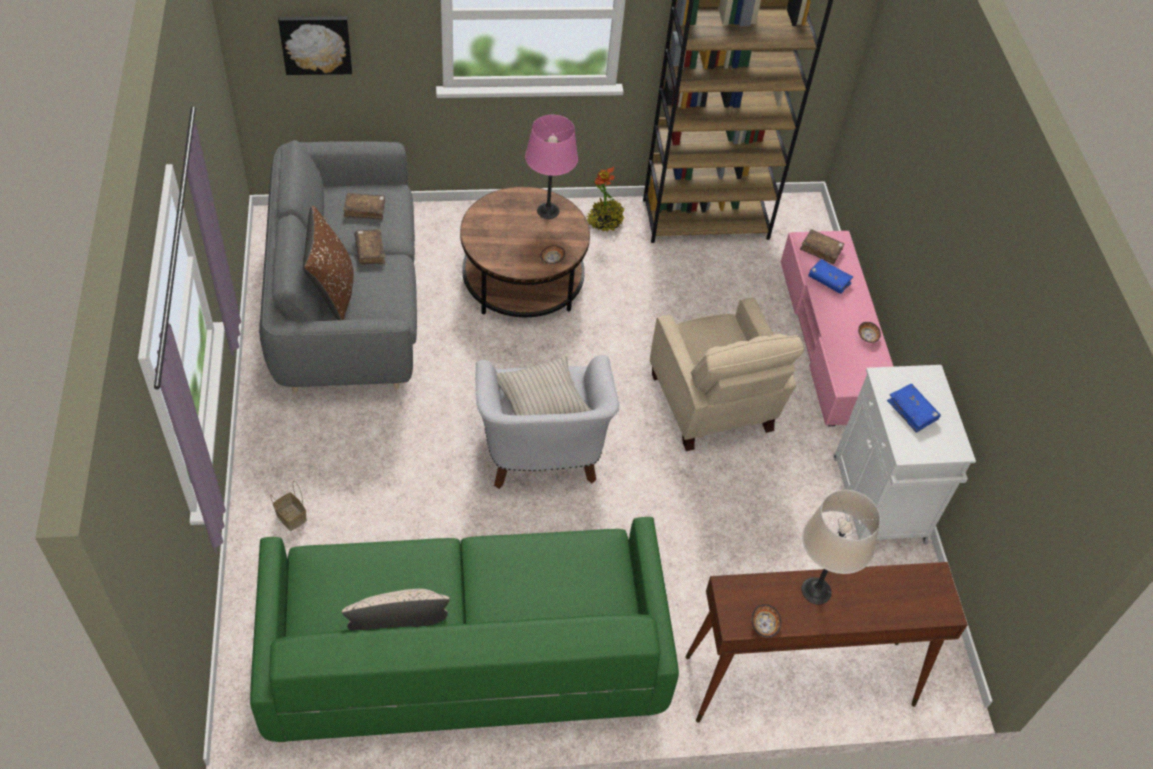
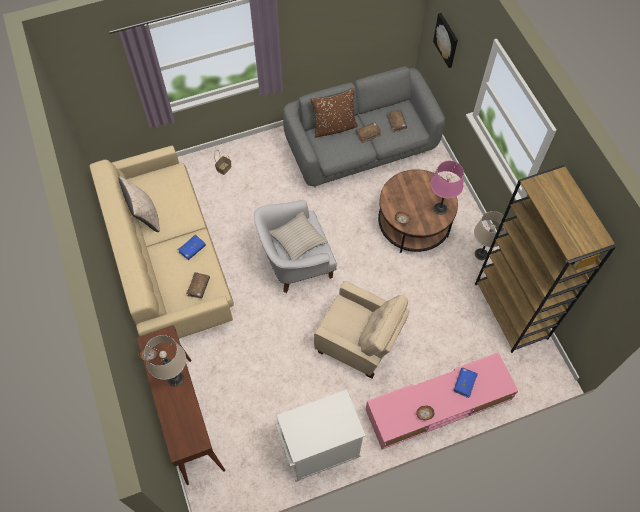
camera: 80 degrees right, 10 degrees up
(464, 654) = (169, 259): green sofa -> beige sofa
(605, 221) = (481, 254): potted plant -> beige table lamp
(712, 405) = (359, 342): beige armchair -> beige armchair turned 120 degrees counterclockwise
(821, 250) = (491, 375): brown book -> brown book (199, 287)
(912, 411) = (320, 420): blue book -> blue book (192, 249)

